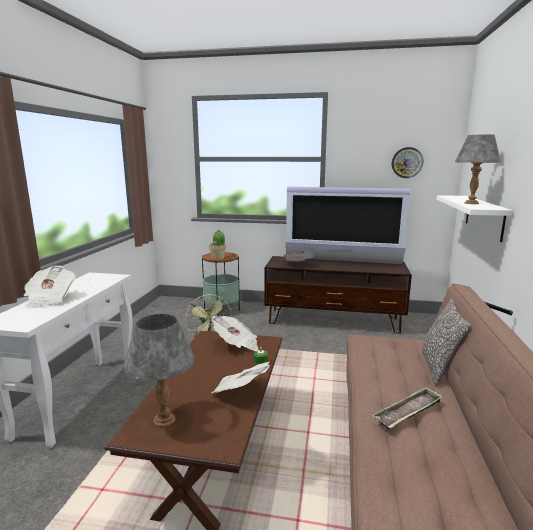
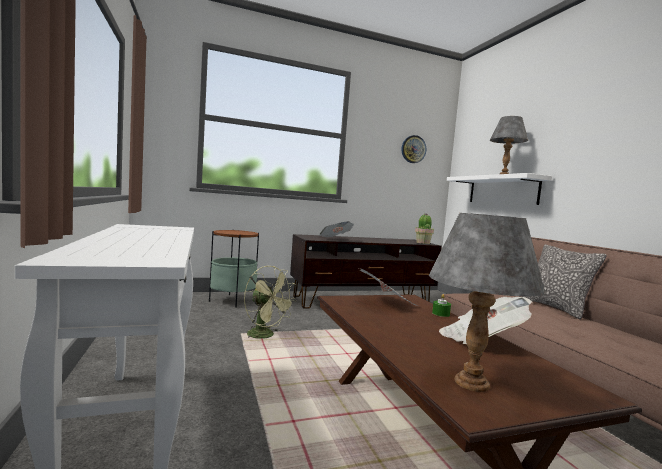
camera: 30 degrees left, 10 degrees down
(49, 299) = (120, 240): newspaper -> none
(218, 257) = (237, 233): potted plant -> potted plant (423, 243)
(342, 260) = (367, 238): television -> none
(408, 412) = (610, 337): tray -> none

